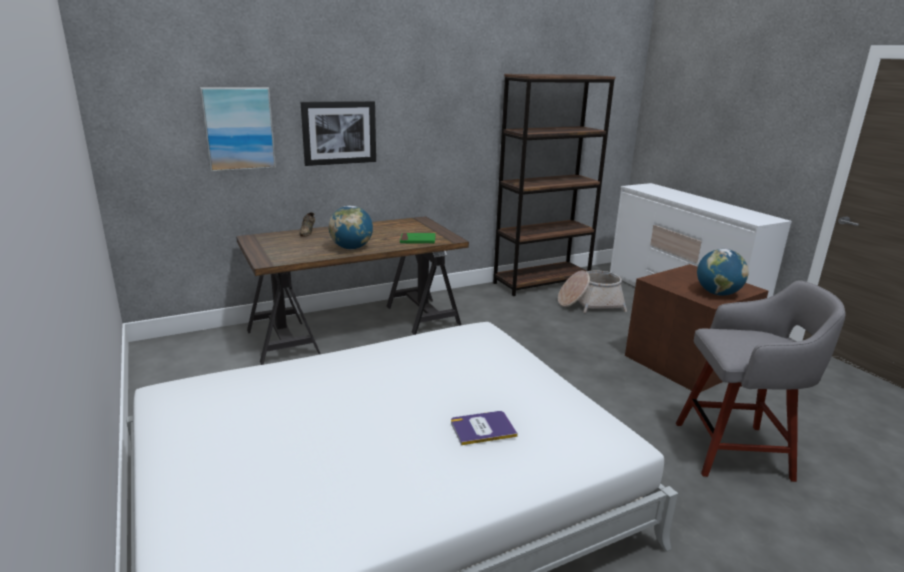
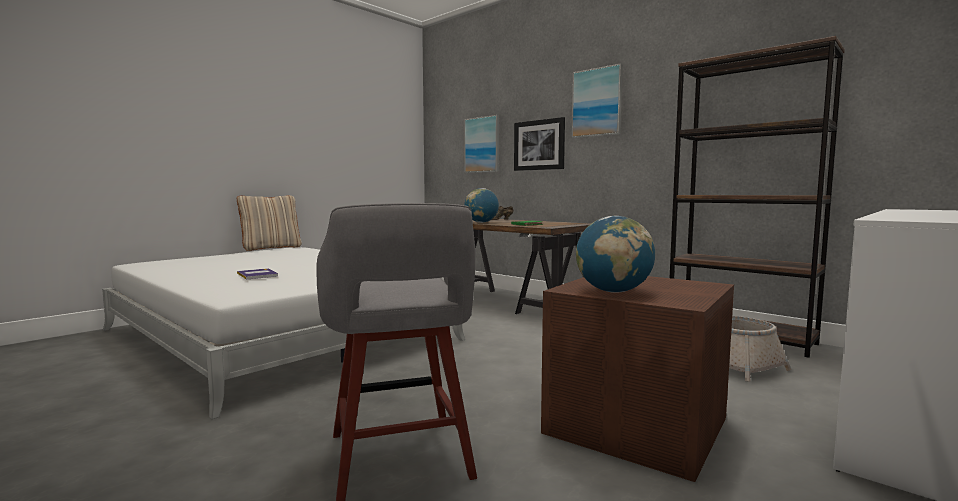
camera: 70 degrees right, 15 degrees down
(145, 417) = (271, 248): none -> beige pillow
(411, 88) = (597, 102): none -> picture

